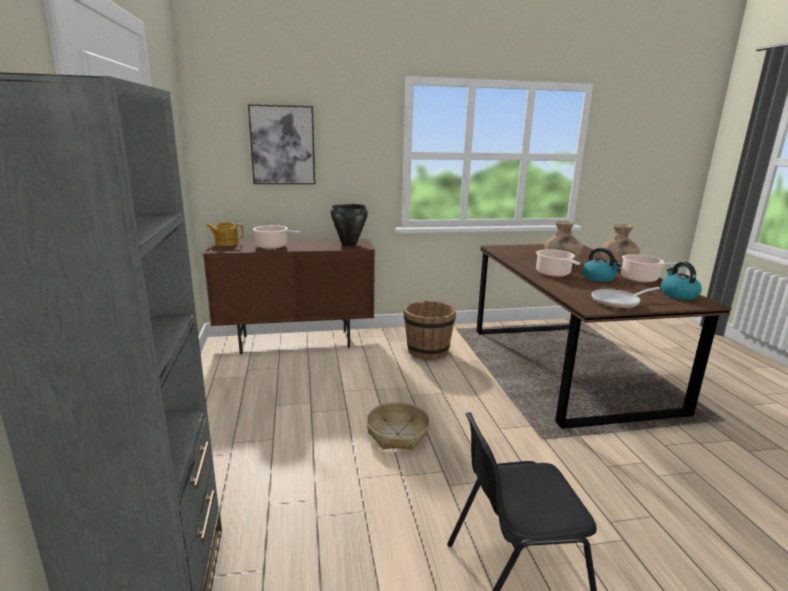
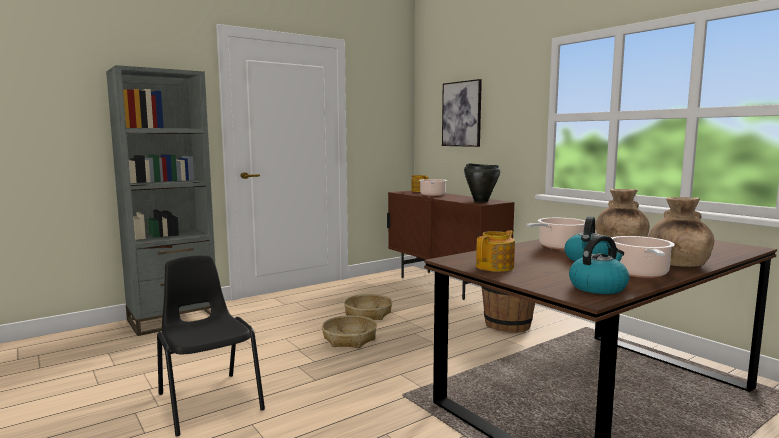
camera: 65 degrees right, 10 degrees down
(334, 404) = (368, 314): none -> basket
(618, 302) = (495, 267): frying pan -> teapot

